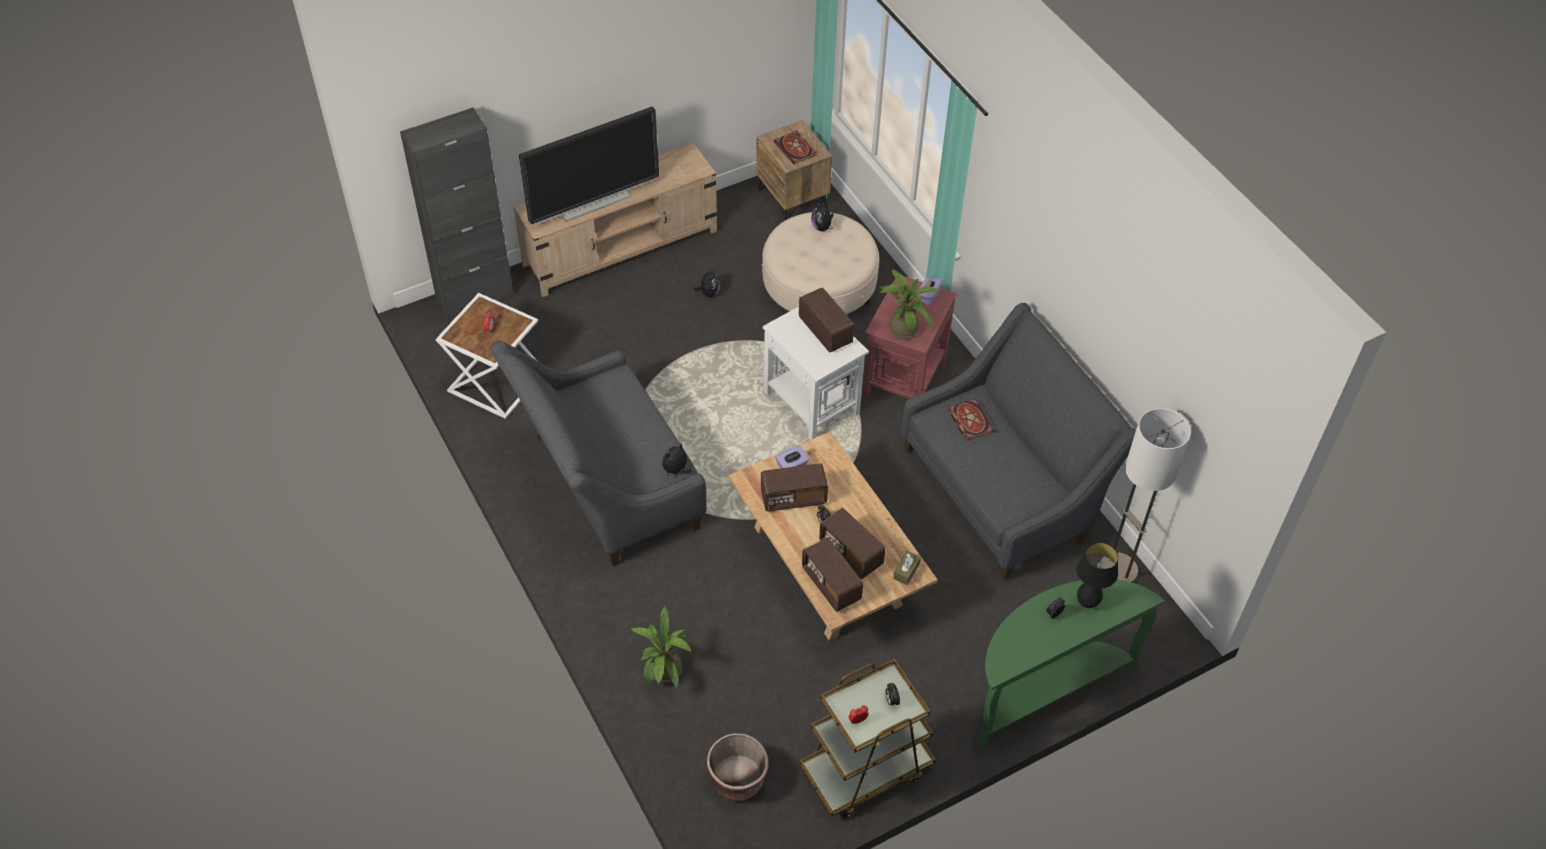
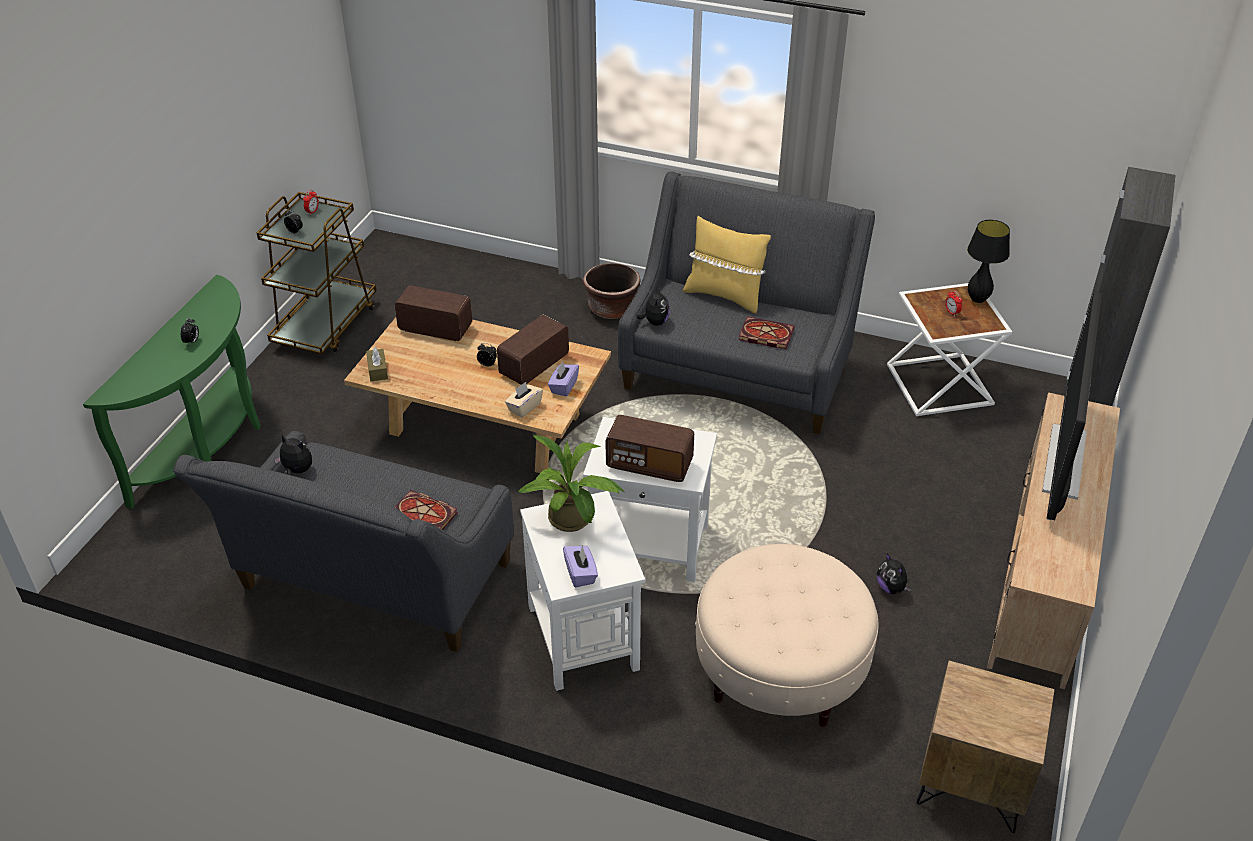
camera: 140 degrees right, 10 degrees down
(601, 459) = (724, 296): none -> yellow pillow
(663, 673) = (538, 295): potted plant -> none
(737, 779) = (418, 275): brown planter -> brown planter (612, 308)
(796, 149) = (983, 705): book -> book (764, 335)
(822, 227) = (821, 633): plush toy -> plush toy (297, 471)
(834, 467) = (524, 407): none -> beige tissue box
(851, 553) = (440, 356): radio -> none
(903, 377) = (584, 637): red side table -> white side table
(1087, 602) = (164, 364): black table lamp -> black table lamp (978, 299)
(1118, 570) = (189, 582): floor lamp -> none

